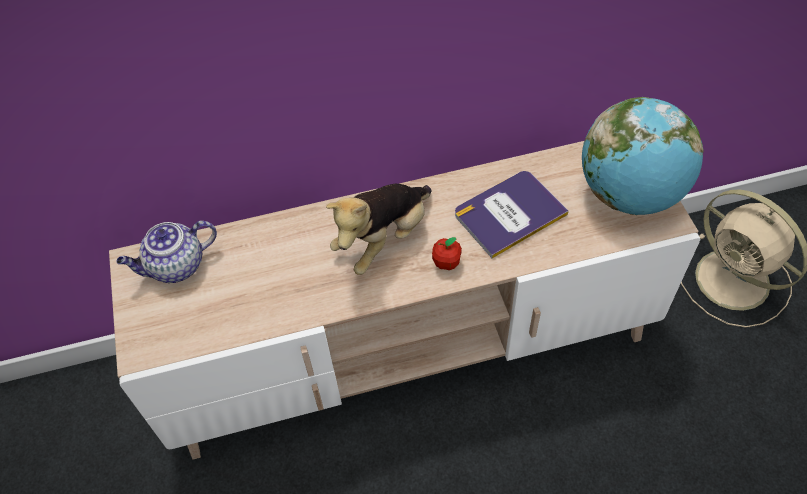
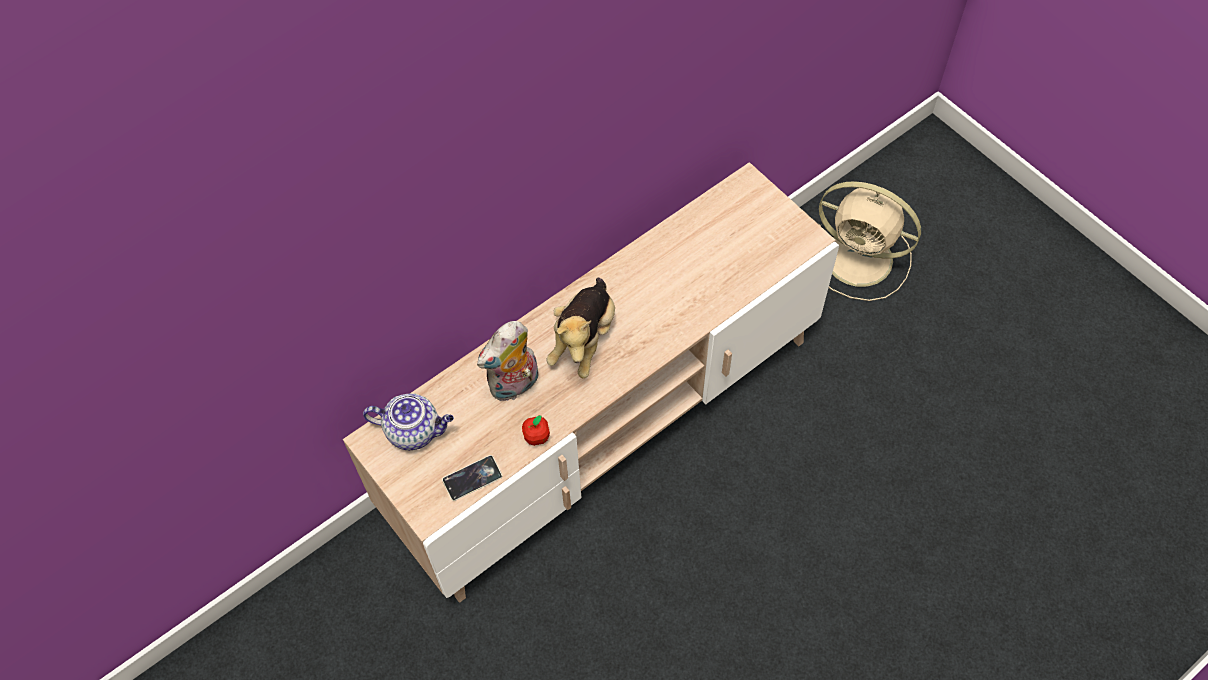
camera: 25 degrees left, 5 degrees up
(176, 267) = (414, 430): teapot -> teapot turned 120 degrees counterclockwise
(200, 334) = (472, 479): none -> phone
(292, 259) = (514, 386): none -> plush toy
(446, 263) = (647, 340): apple -> apple (536, 437)
(509, 214) = (678, 278): book -> none
(630, 194) = (769, 226): globe -> none

